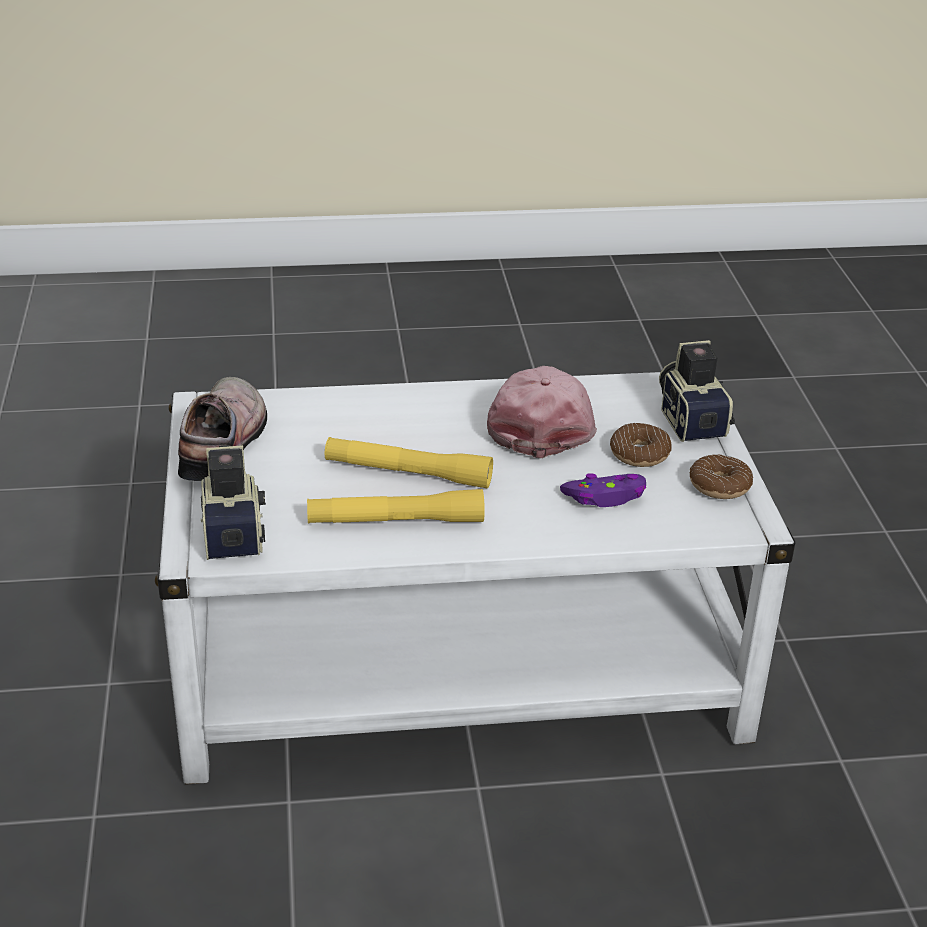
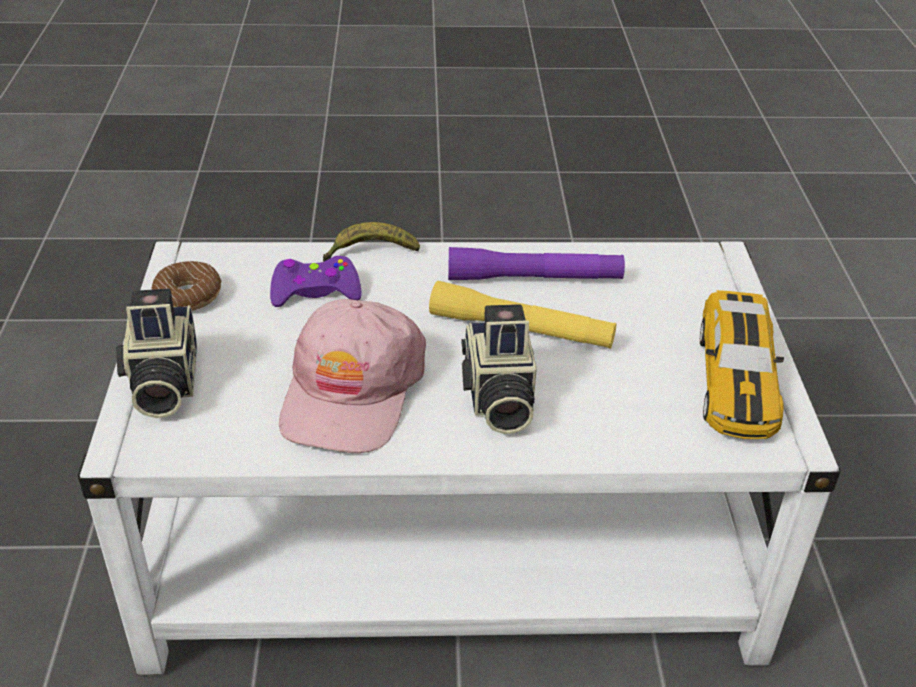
camera: 175 degrees left, 5 degrees up
(226, 441) = (736, 379): shoe -> toy car
(234, 531) = (690, 275): camera -> camera (497, 398)
(395, 521) = (534, 278): yellow flashlight -> purple flashlight
(567, 539) = (370, 253): none -> banana
(639, 454) = (252, 340): donut -> none

